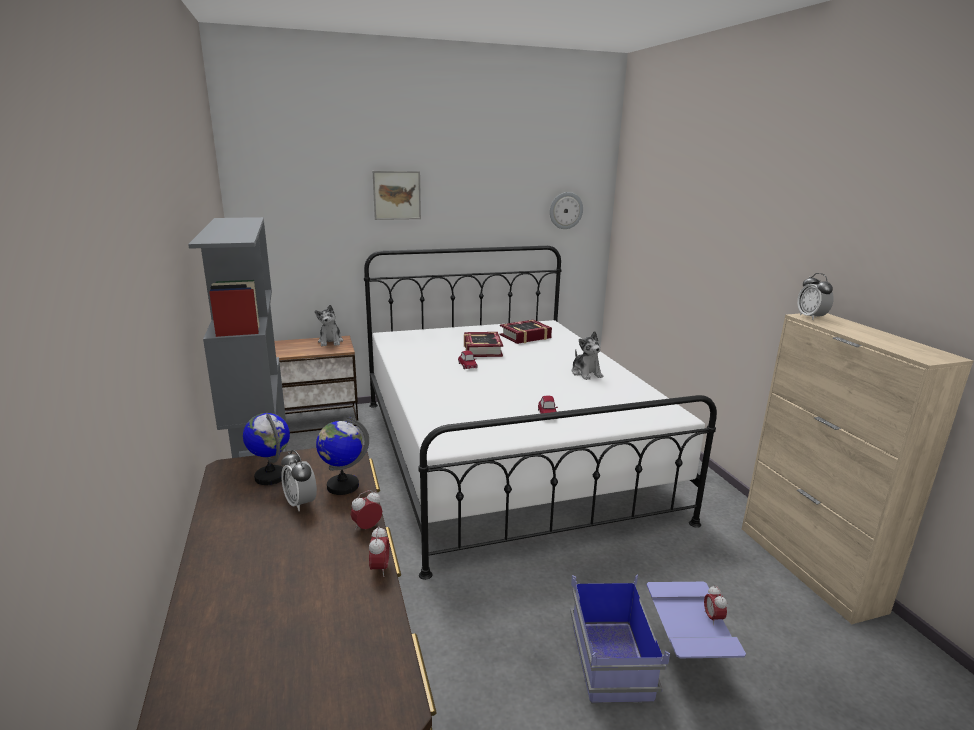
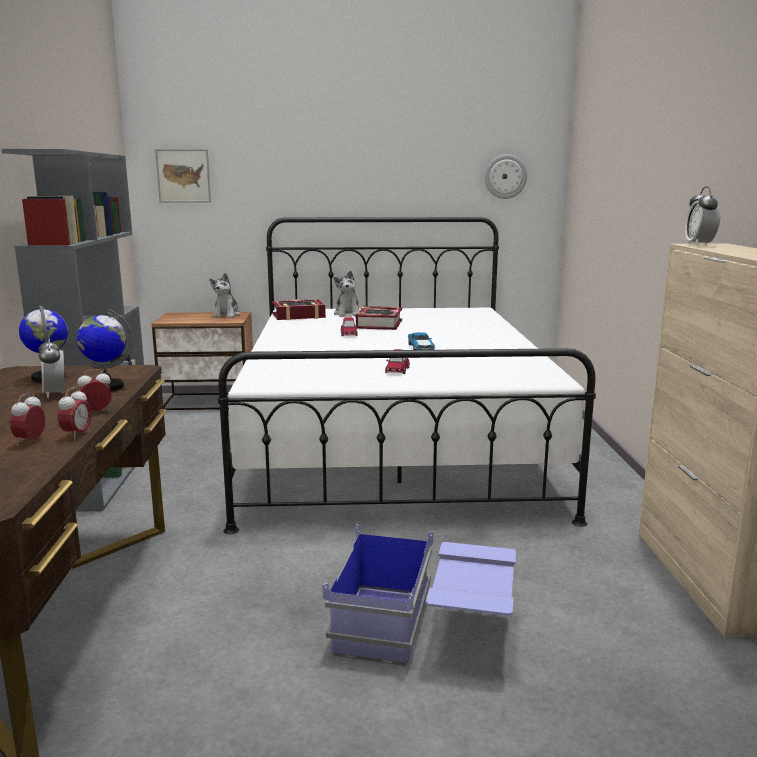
camera: 15 degrees right, 5 degrees down
(397, 195) = (305, 157): picture -> picture (183, 176)
(525, 336) = (440, 317): book -> book (298, 316)
(542, 381) = (421, 348): none -> toy car
(586, 373) = (479, 345): plush toy -> plush toy (348, 314)
(712, 618) = (500, 581): alarm clock -> alarm clock (30, 441)

